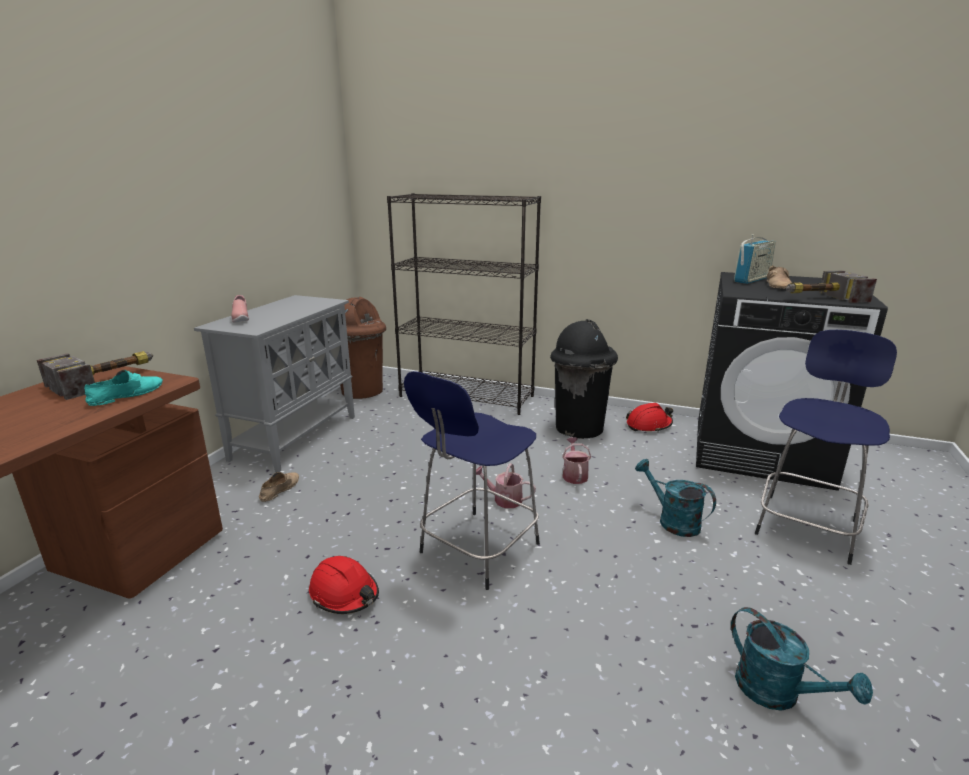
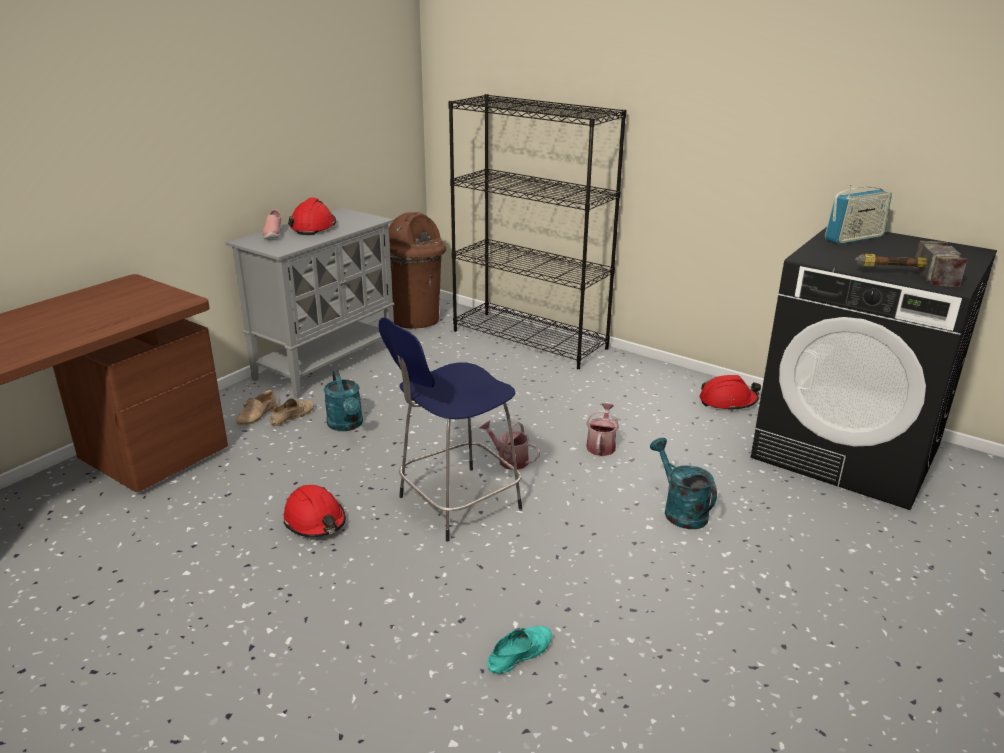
camera: 15 degrees right, 5 degrees up
(108, 379) = (134, 292): hammer -> none
(126, 395) = (143, 310): turquoise shoe -> turquoise shoe (519, 652)
(277, 310) = (313, 227): none -> red hard hat
(578, 428) = (639, 394): black trash can -> none
(778, 285) = (876, 250): beige shoe -> beige shoe (258, 415)
(778, 693) = (674, 680): turquoise watering can -> turquoise watering can (347, 425)
(807, 525) = (836, 540): blue stool -> none

